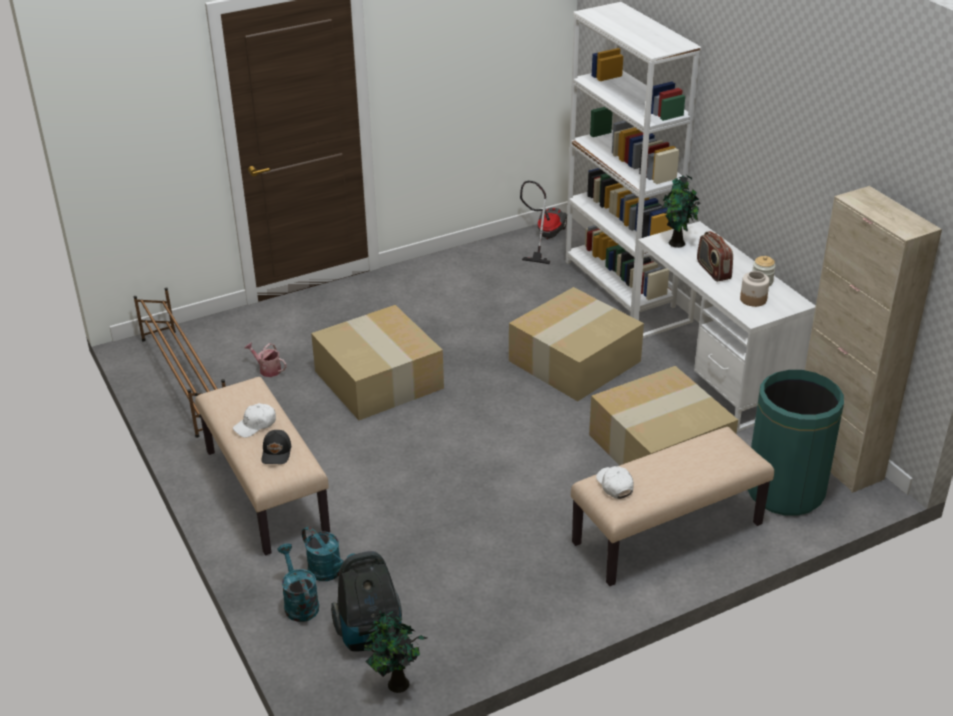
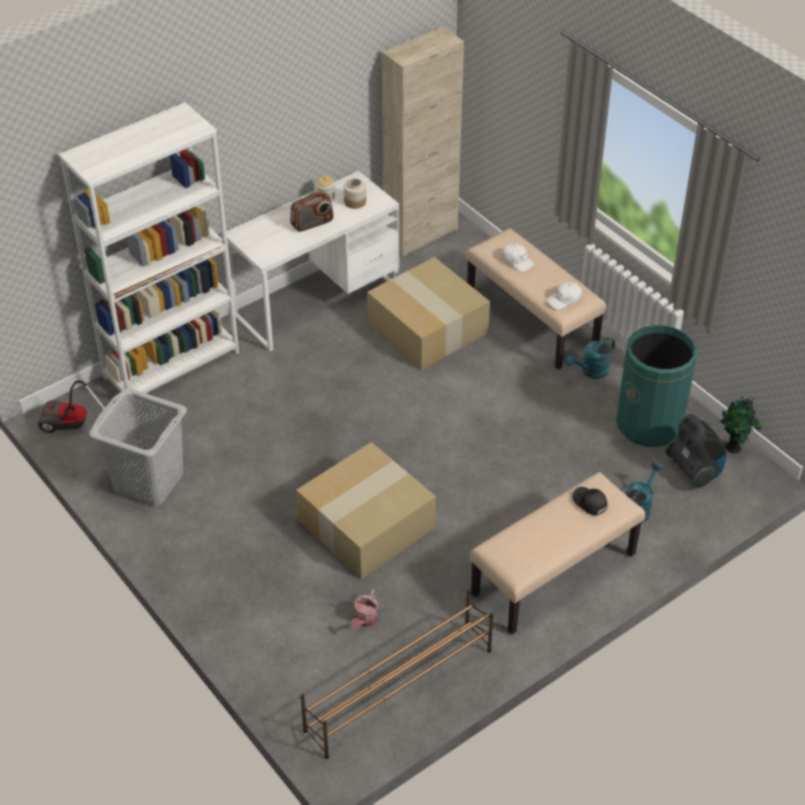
camera: 100 degrees left, 10 degrees up
(255, 425) = (556, 527): white cap -> white cap (517, 261)
(277, 453) = (589, 503): black cap -> black cap turned 120 degrees counterclockwise
(299, 603) = (678, 520): turquoise watering can -> turquoise watering can (591, 372)
(471, 269) = (149, 481): none -> grey laundry basket
(574, 359) = (310, 387): cardboard box -> none
(677, 244) = (268, 244): potted plant -> none
(785, 491) = (464, 262): green trash can -> green trash can (649, 424)

